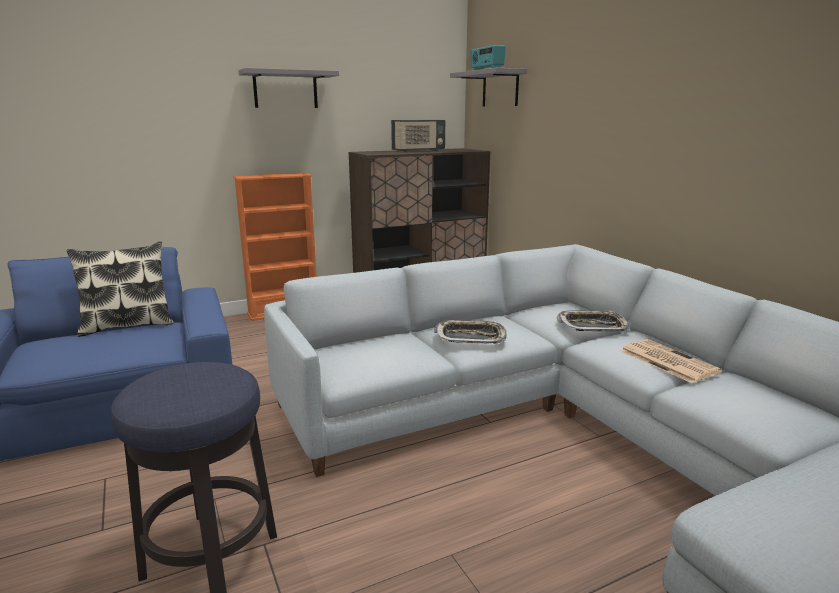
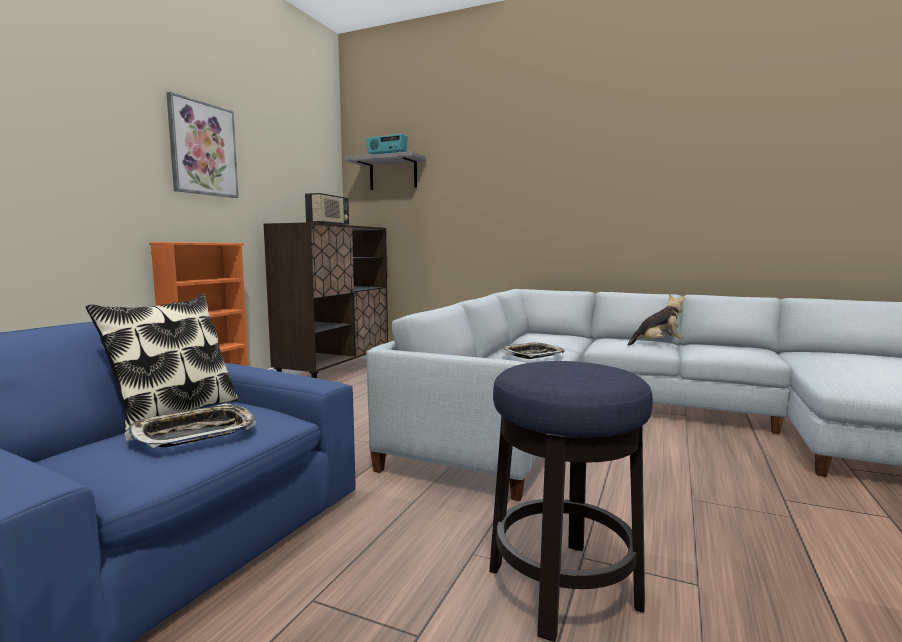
camera: 40 degrees left, 10 degrees down
(285, 89) = (203, 149): grey shelf -> picture
(592, 326) = (579, 338): tray -> tray (195, 433)
(666, 361) = (657, 344): newspaper -> plush toy

